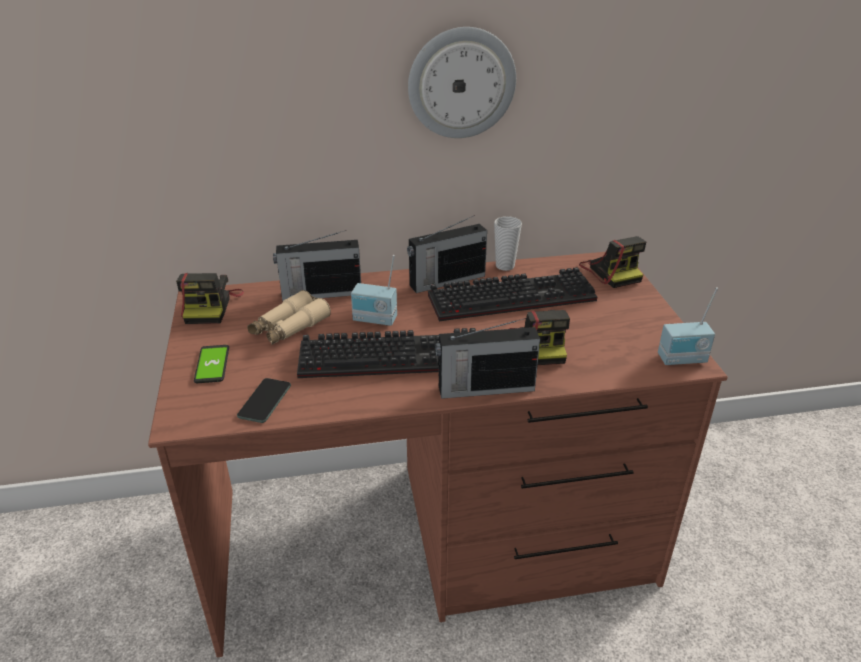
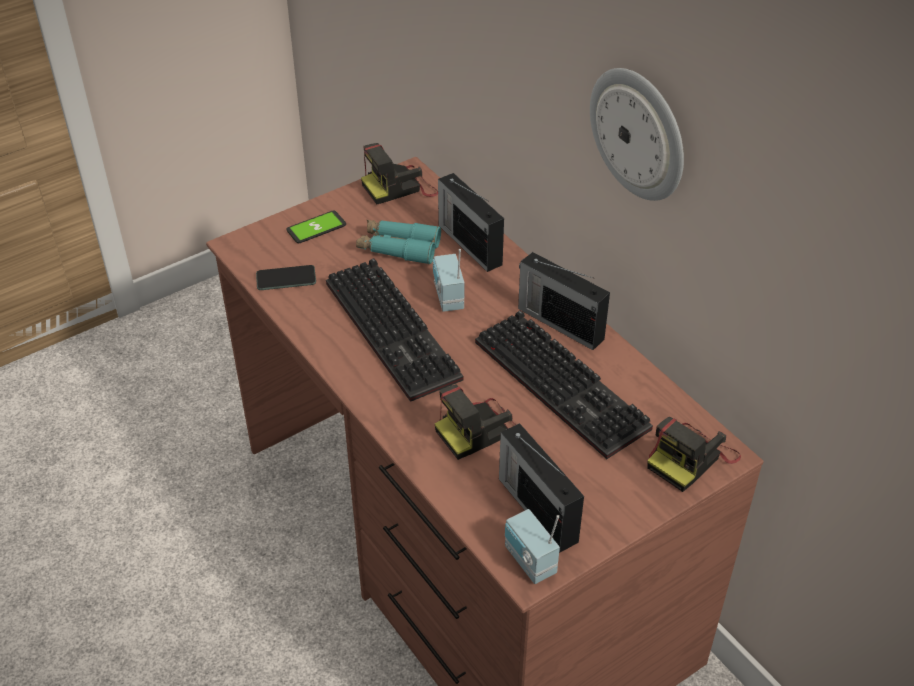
camera: 65 degrees right, 10 degrees up
(289, 327) = (398, 248): beige binoculars -> turquoise binoculars
(484, 388) = (381, 410): radio -> radio (536, 508)
(505, 266) = (629, 360): cup -> none

